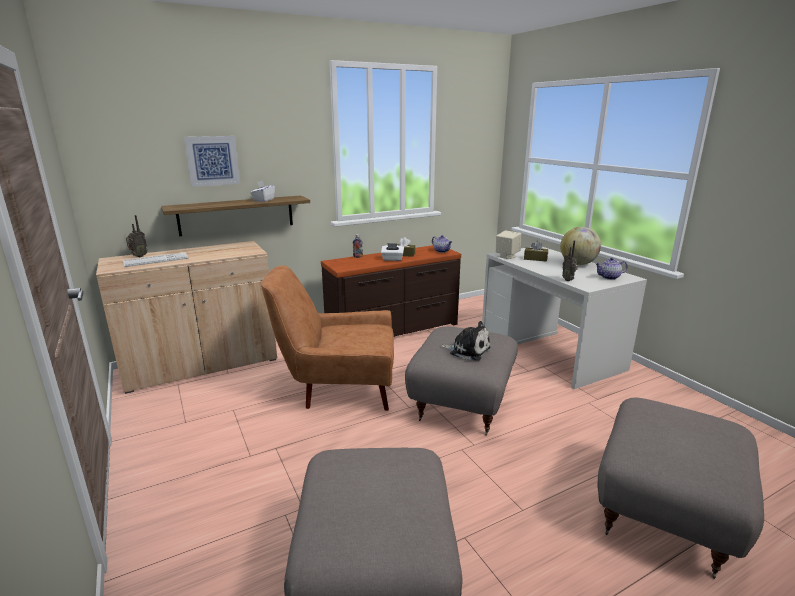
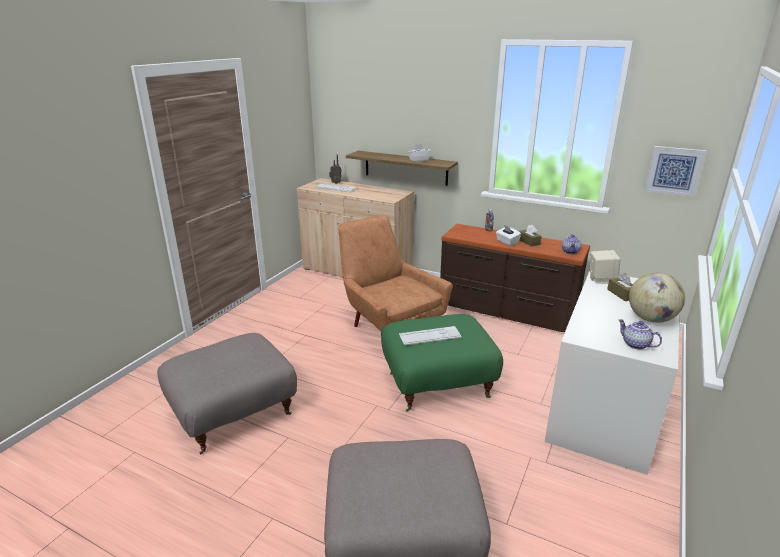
camera: 55 degrees right, 5 degrees up
(212, 161) = (394, 122): picture -> picture (674, 171)
(461, 402) = (438, 384): grey ottoman -> green ottoman
(467, 350) = (430, 336): plush toy -> keyboard
(568, 280) = (581, 324): radio -> none

